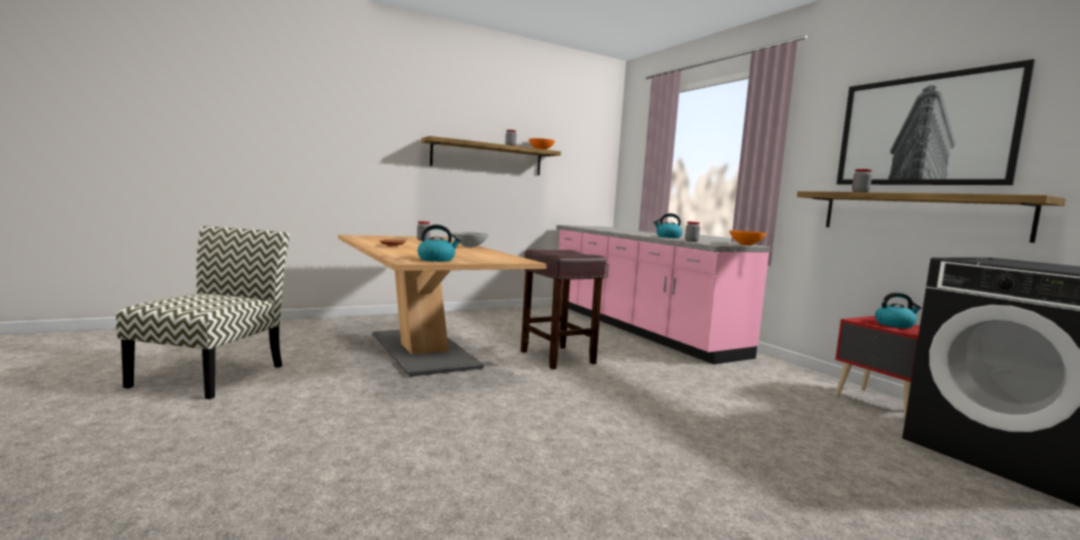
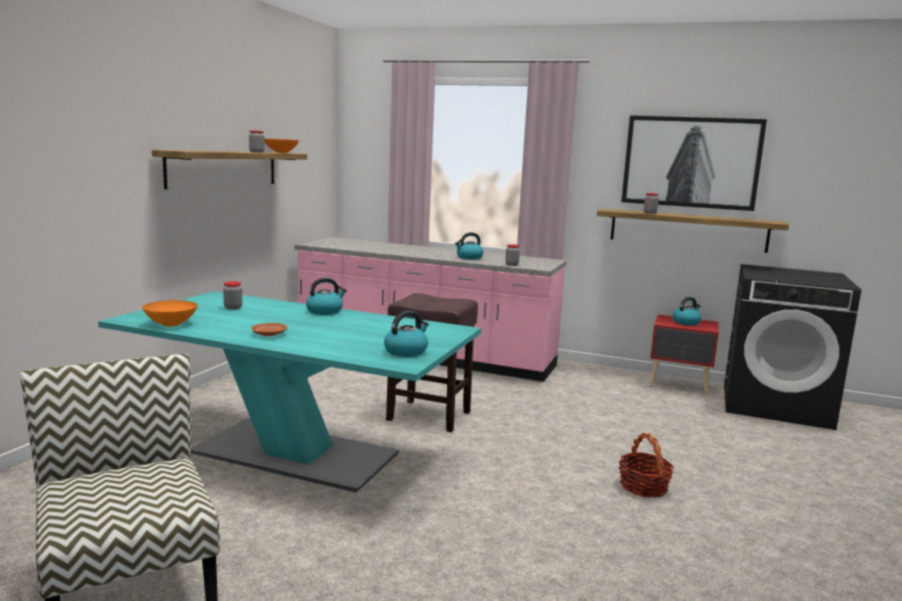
camera: 40 degrees left, 5 degrees up
(423, 350) = (296, 454): beige dining table -> turquoise dining table
(469, 247) = (325, 311): grey bowl -> kettle
(642, 451) = (643, 487): none -> basket
(745, 244) = (549, 261): orange bowl -> orange bowl (170, 324)

